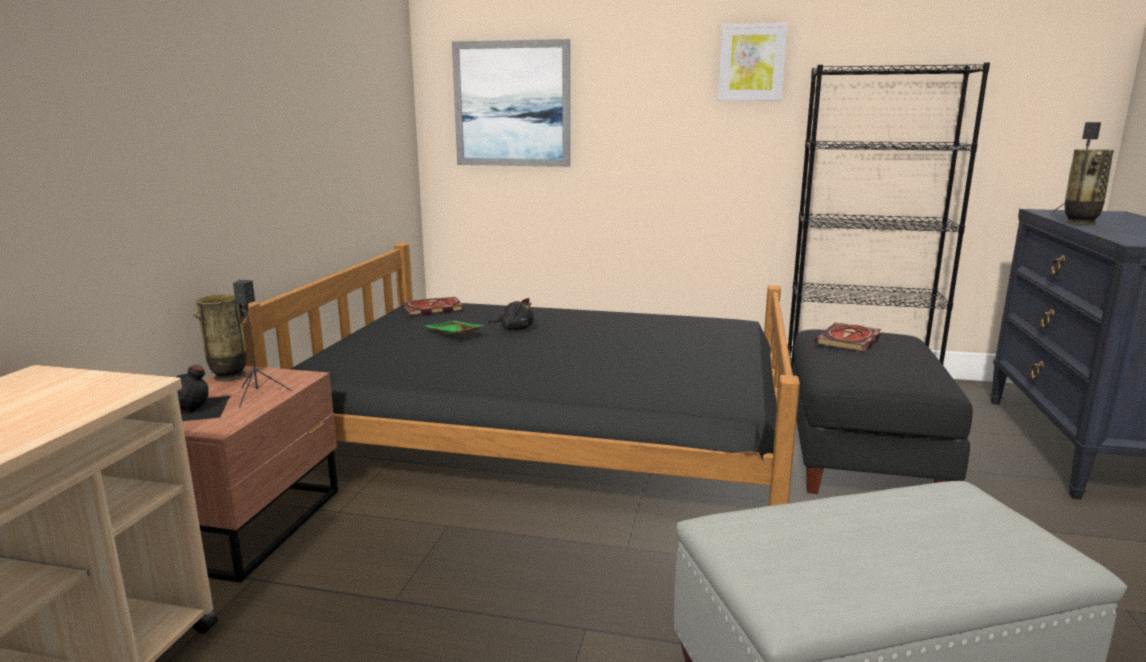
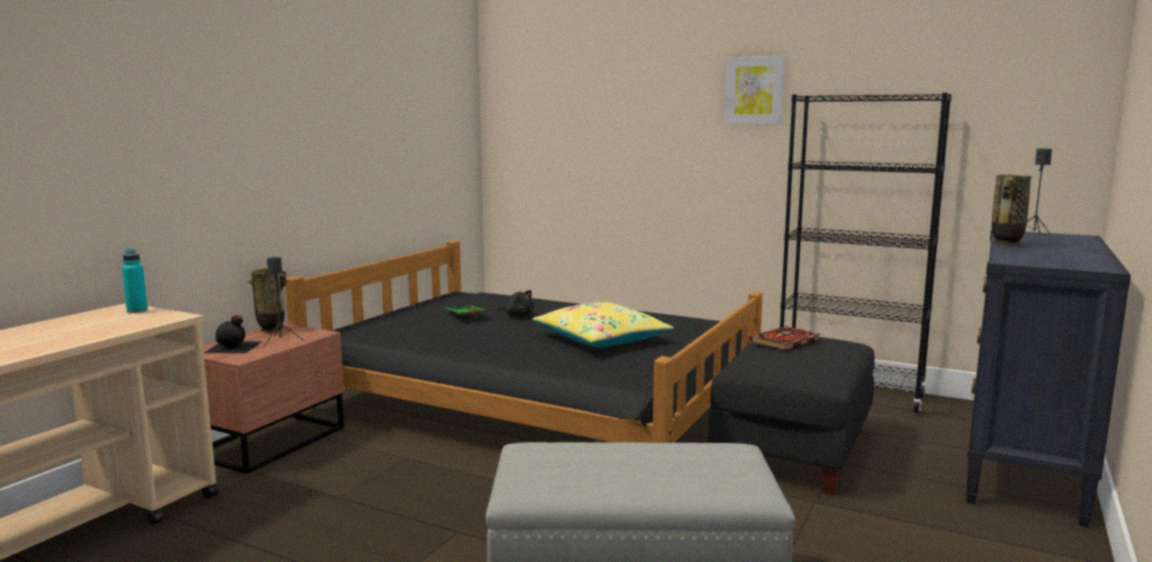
camera: 15 degrees right, 5 degrees down
(62, 379) = (137, 311): none -> turquoise bottle
(432, 309) = (466, 297): book -> none
(512, 104) = (555, 125): picture -> none
(639, 352) = (601, 339): none -> yellow pillow

